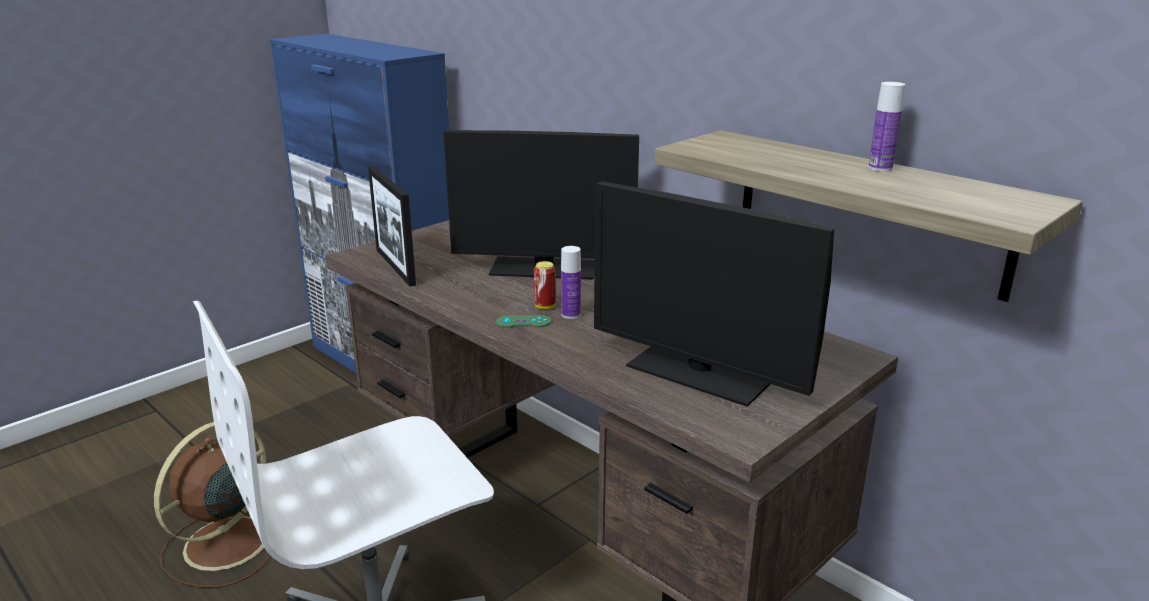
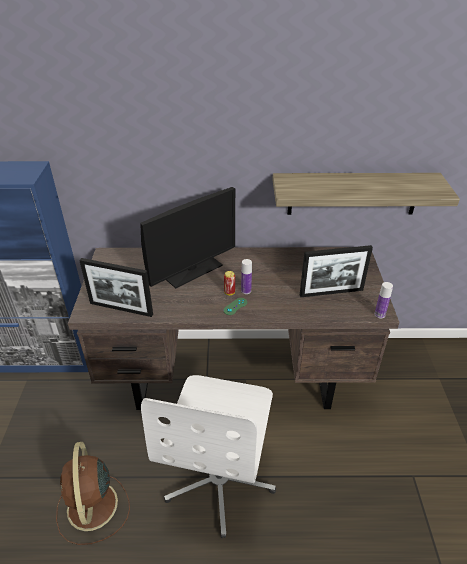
camera: 45 degrees left, 15 degrees up
(699, 373) = (331, 292): monitor -> picture frame
(880, 168) = (368, 178): bottle -> bottle (379, 314)

